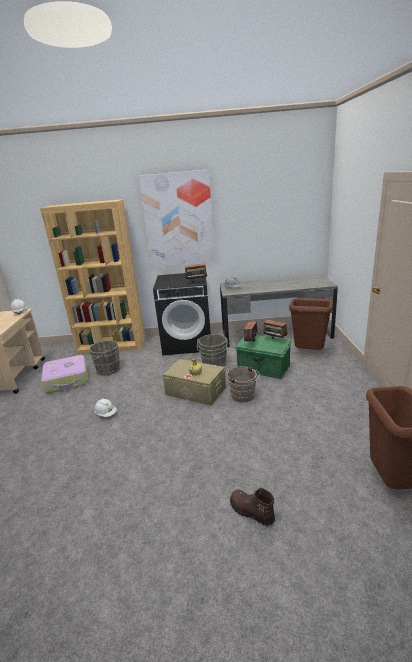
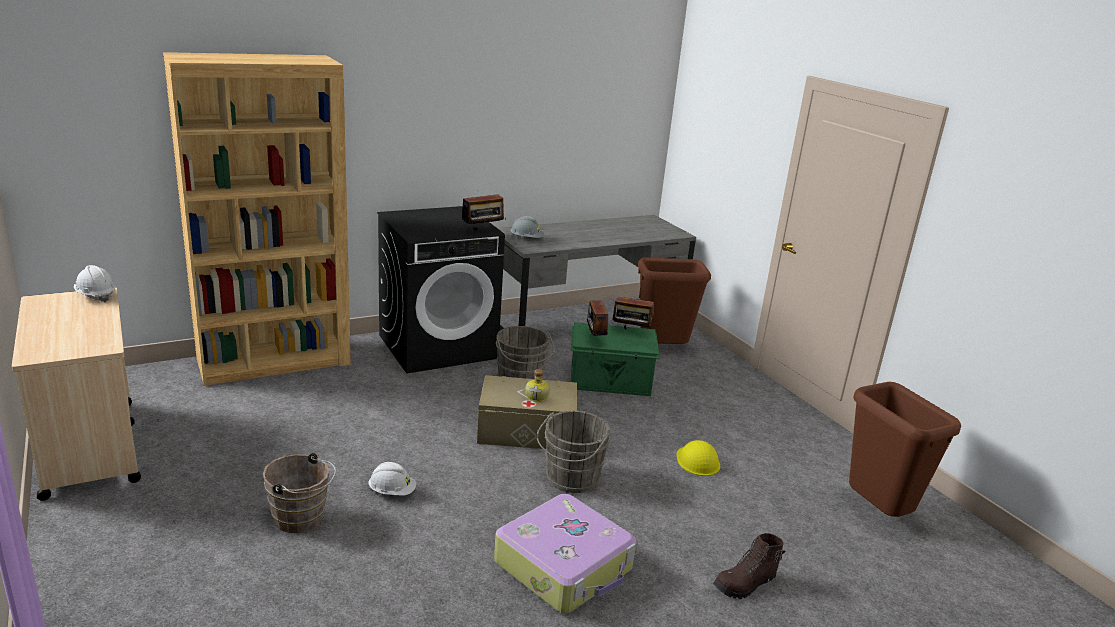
camera: 30 degrees left, 0 degrees up
(67, 380) = (238, 440): suitcase -> suitcase (565, 566)
(106, 370) = (311, 411): grey bucket -> grey bucket (570, 479)
(179, 220) = (428, 107): picture -> none
(244, 396) = (614, 430): brown bucket -> brown bucket (302, 519)
(251, 512) = (745, 584): brown boot -> brown boot turned 45 degrees counterclockwise
(281, 422) = (697, 461): none -> yellow hard hat

